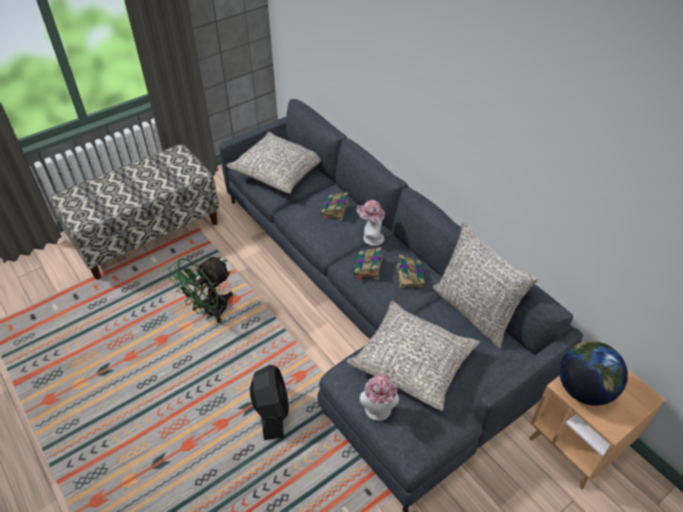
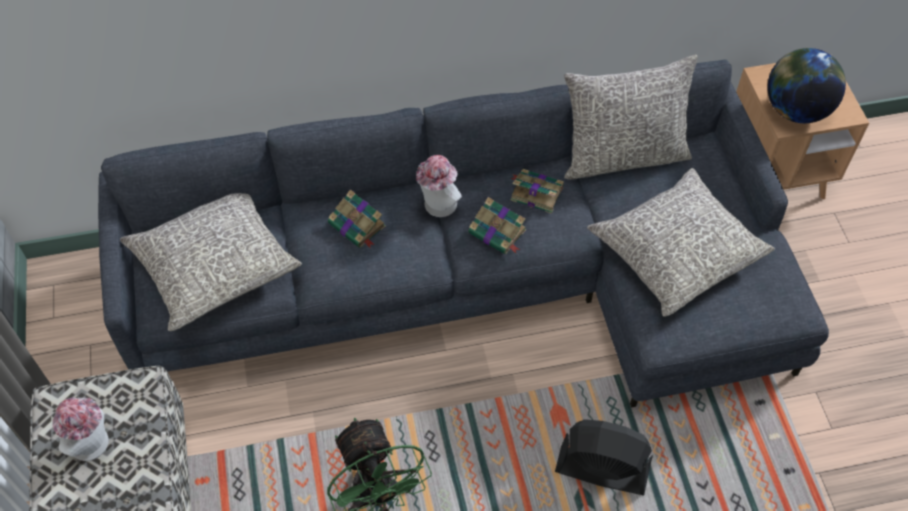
camera: 65 degrees left, 10 degrees up
(378, 412) = (735, 318): hat -> hat (94, 445)

